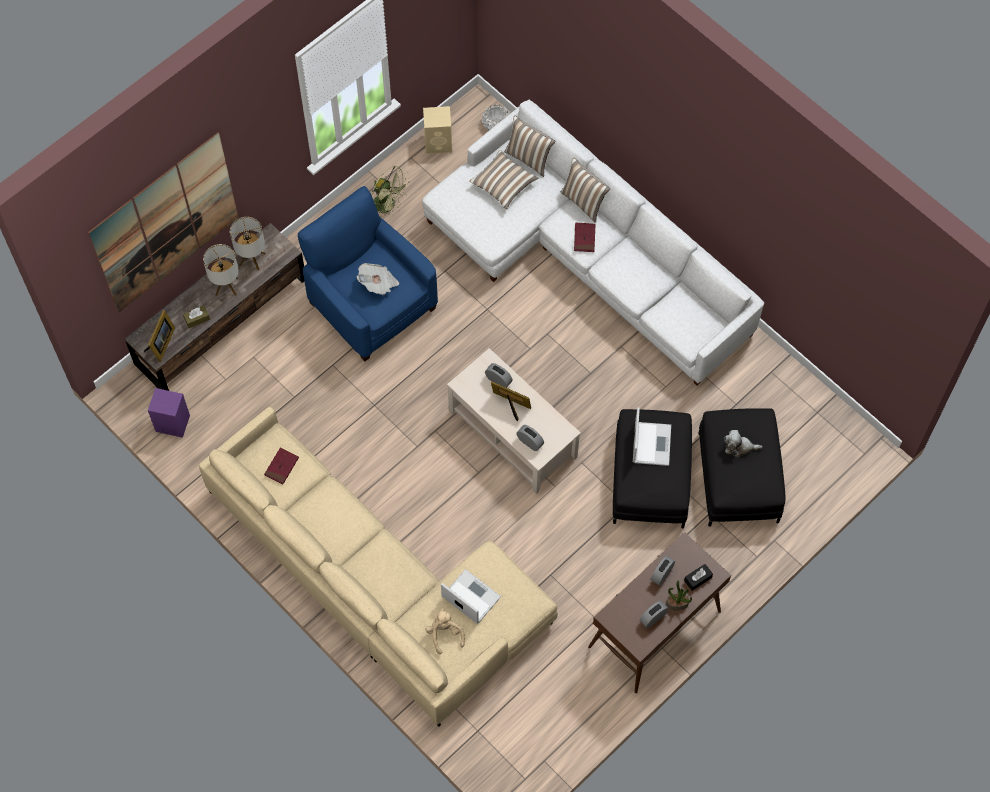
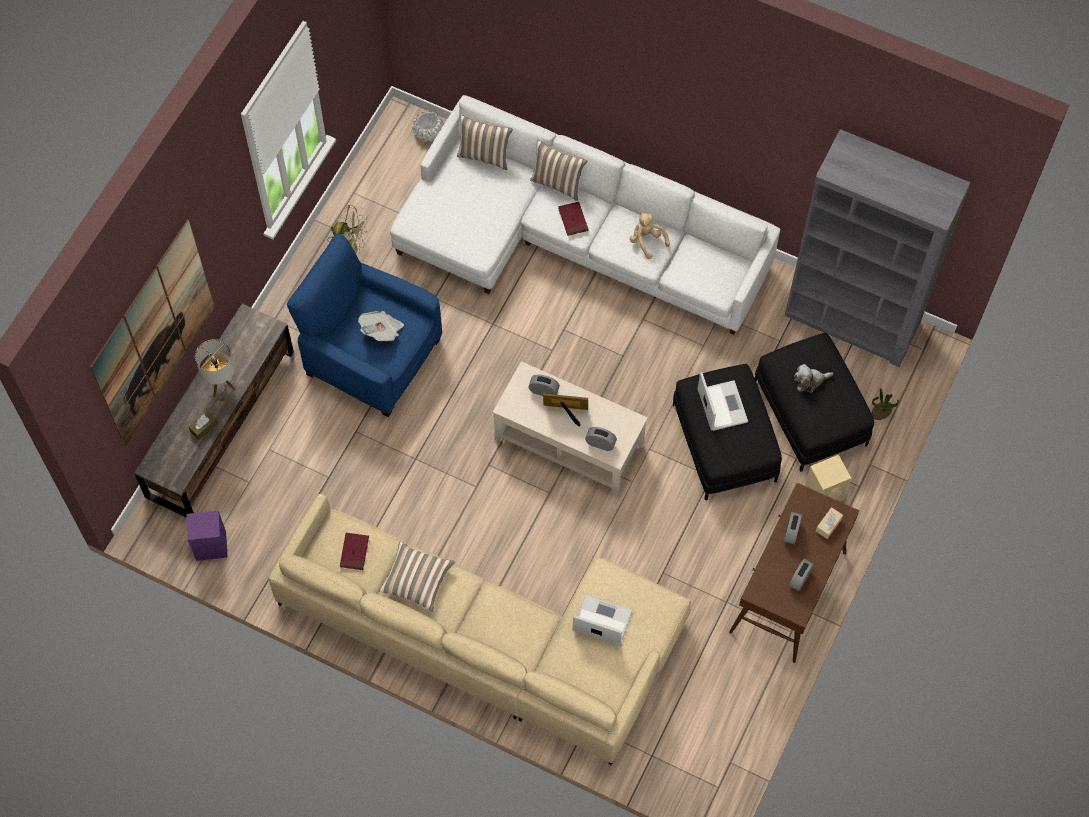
camera: 20 degrees left, 0 degrees up
(161, 344) = (176, 466): picture frame -> none
(252, 259) = (238, 347): table lamp -> none
(439, 143) = (376, 169): beige speaker -> beige speaker (824, 493)
(445, 634) = (590, 667): beige plush toy -> beige plush toy (647, 241)
(503, 185) = (469, 190): pillow -> pillow (417, 580)
(677, 603) = (818, 556): potted plant -> potted plant (881, 412)
(698, 579) = (828, 525): black tissue box -> beige tissue box
(809, 407) = (852, 320): none -> grey bookcase

